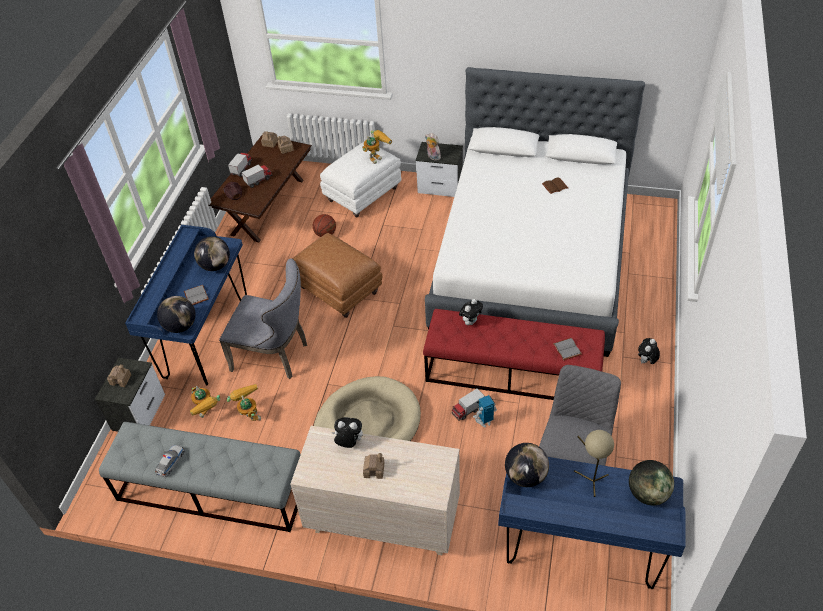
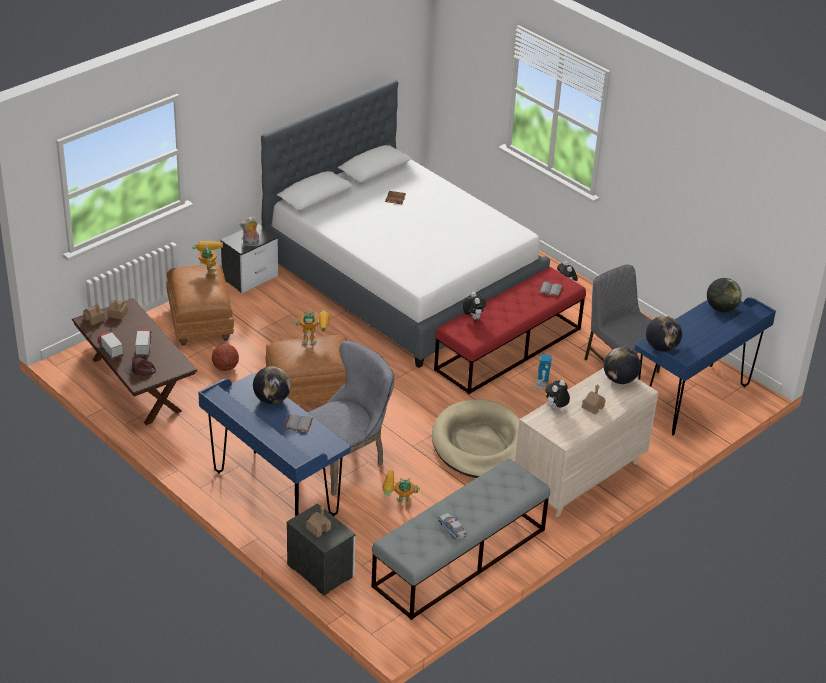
camera: 60 degrees left, 10 degrees down
(181, 326) = (327, 446): globe -> globe (620, 379)
(207, 413) = (369, 528): toy robot -> toy robot (315, 339)
(363, 194) = (200, 323): white ottoman -> brown ottoman
(468, 410) = (521, 388): toy truck -> none
(590, 480) = (690, 324): beige table lamp -> none

